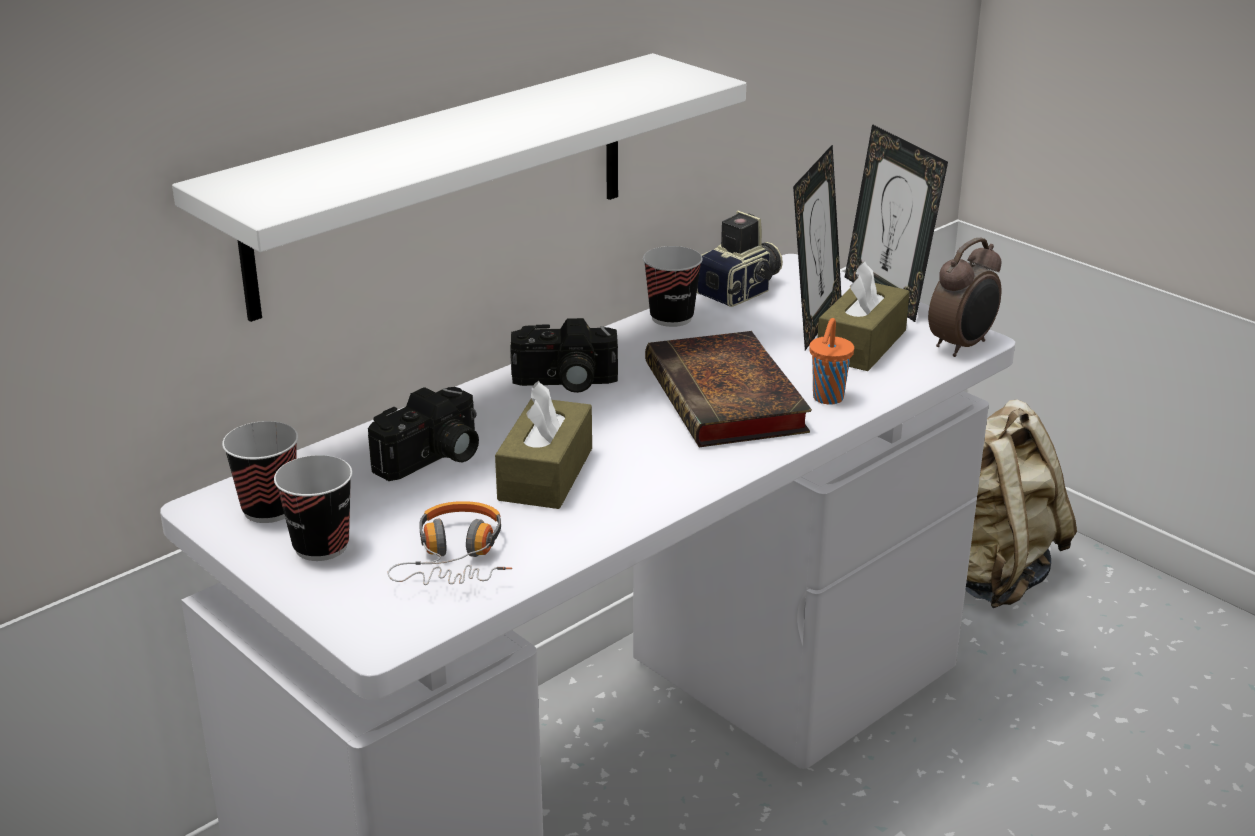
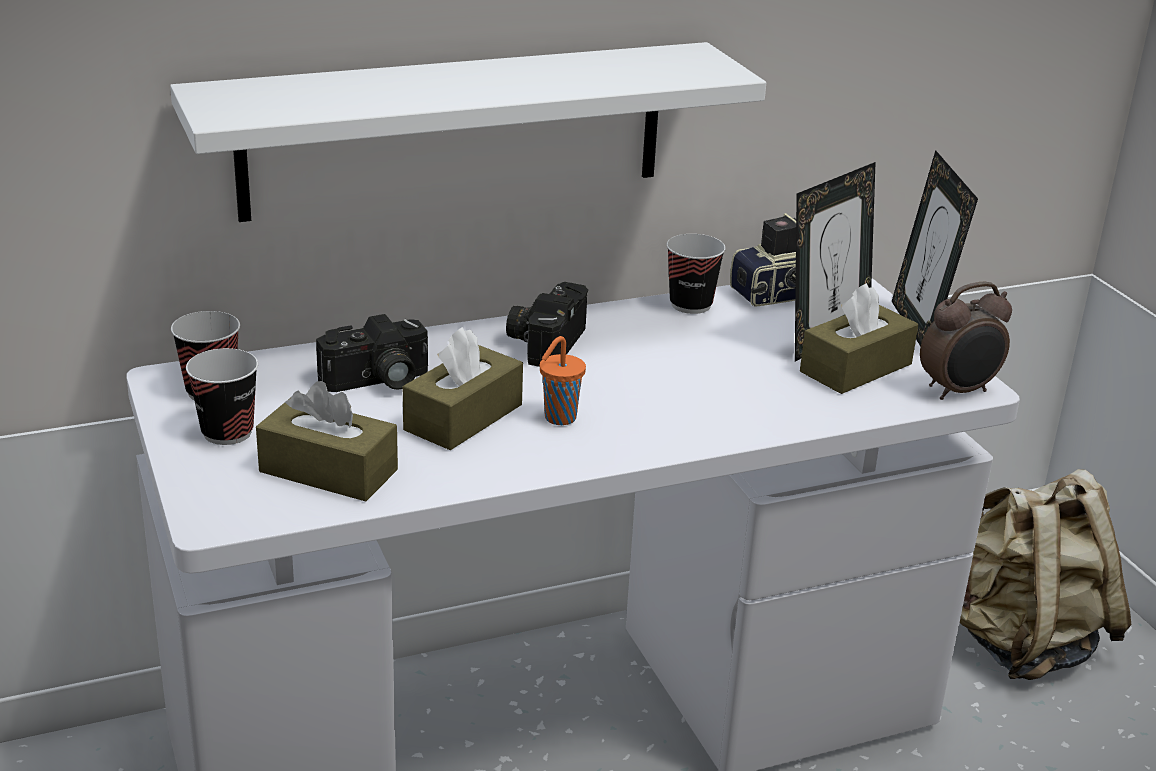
camera: 20 degrees right, 0 degrees up
(456, 559) = (328, 471): headphones -> brown tissue box
(564, 382) = (545, 341): camera -> camera turned 90 degrees clockwise
(728, 401) = (682, 391): book -> none
(827, 399) = (779, 410): orange cup -> orange cup (558, 418)

